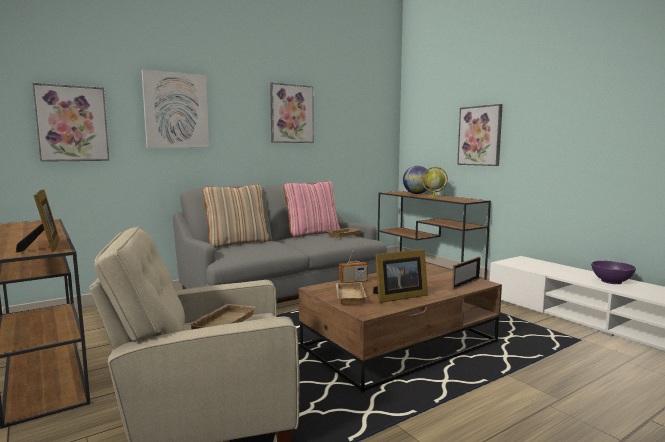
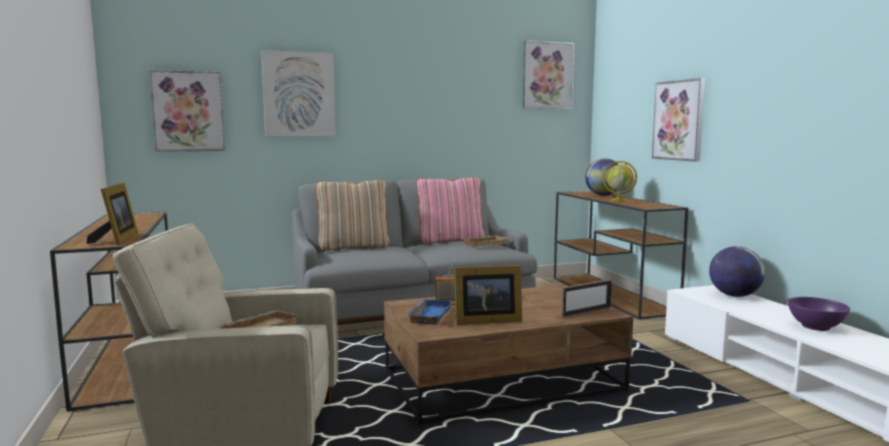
camera: 15 degrees right, 0 degrees up
(291, 114) = (439, 94): picture -> picture (547, 75)
(348, 296) = (429, 315): beige tray -> blue tray
(538, 263) = (734, 295): none -> globe

